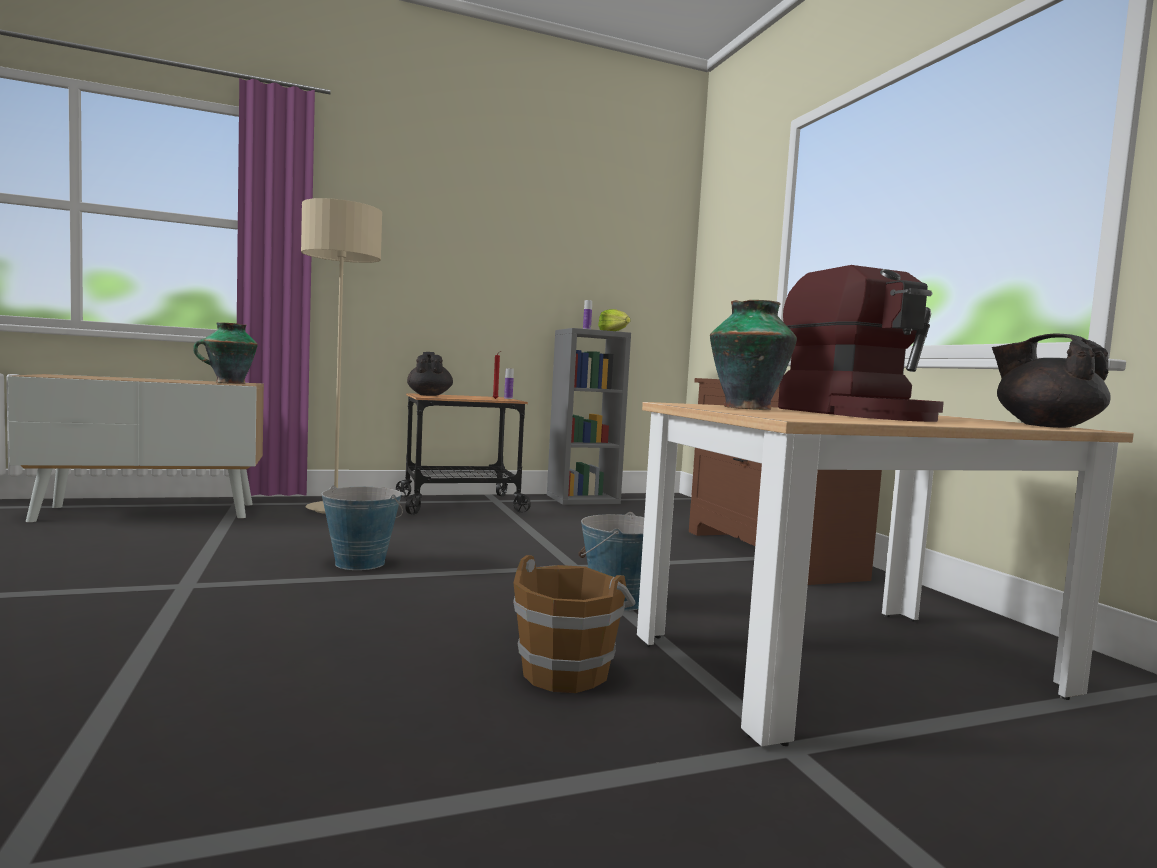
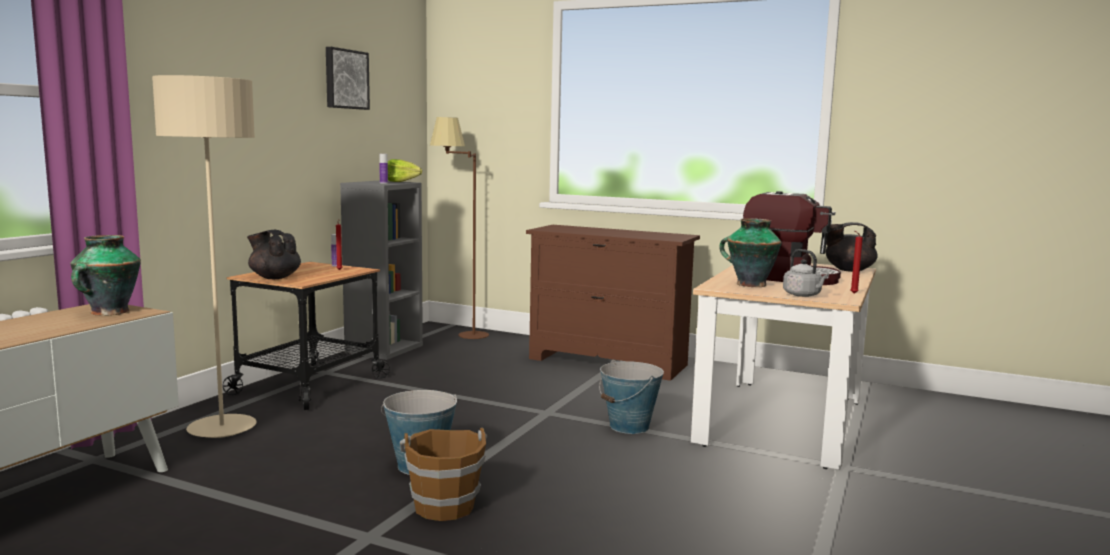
camera: 45 degrees left, 5 degrees up
(566, 672) = (713, 475): brown bucket -> brown bucket (444, 505)
(575, 234) = (345, 79): none -> picture
(675, 505) = (459, 335): none -> brown floor lamp
(758, 413) = (803, 295): none -> grey kettle
(866, 421) = (852, 293): none -> red candle

